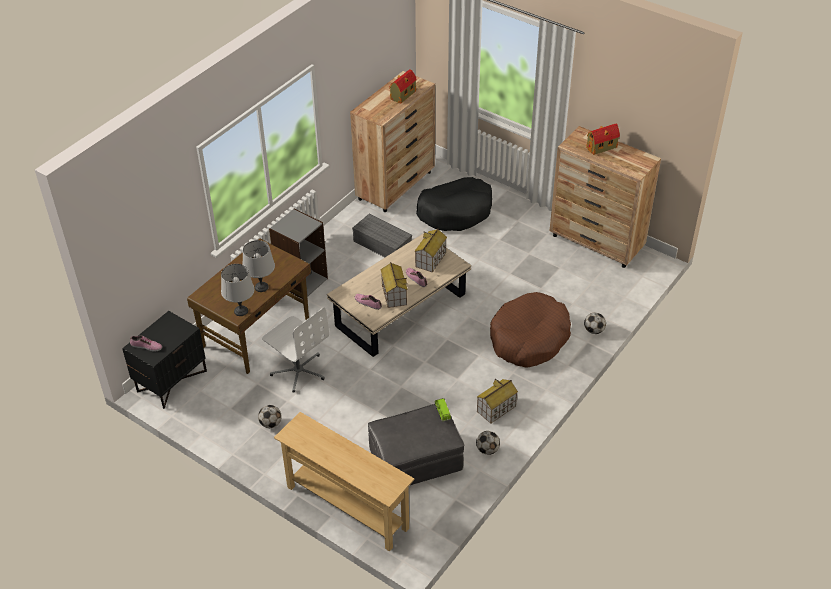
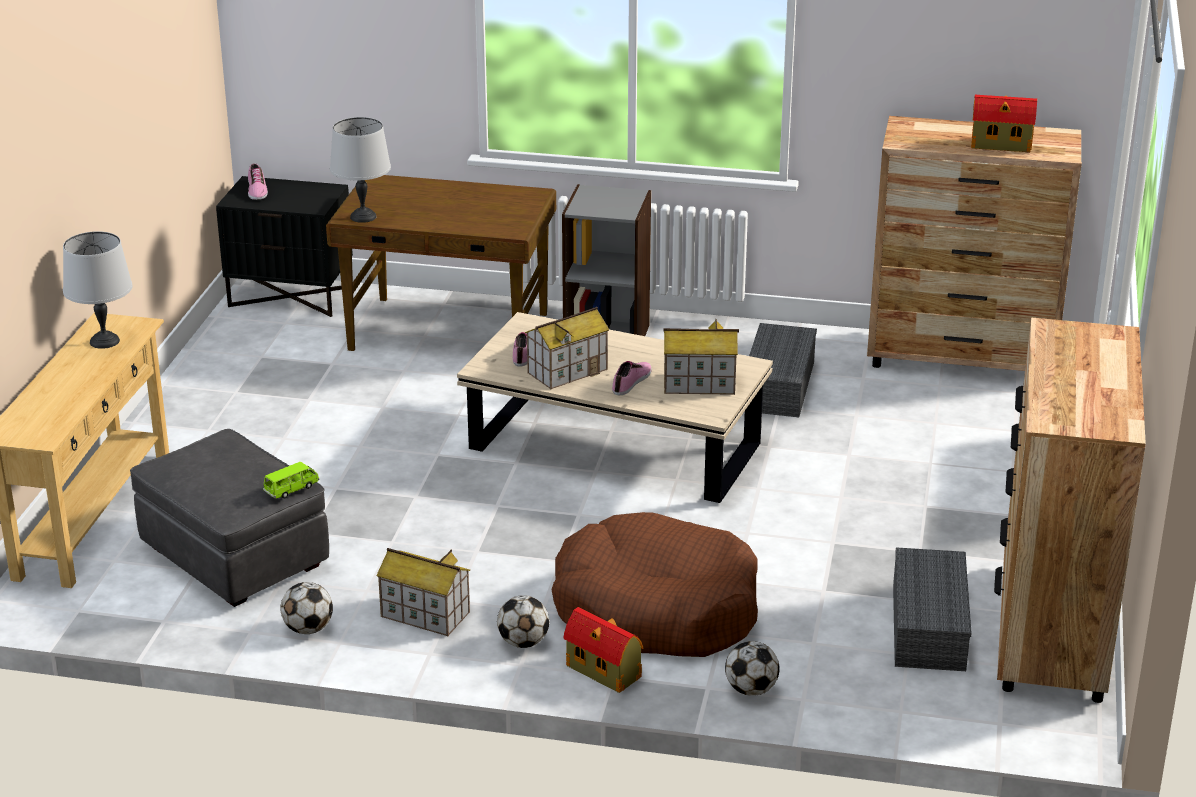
camera: 65 degrees right, 15 degrees down
(261, 287) = (434, 218): grey table lamp -> grey table lamp (105, 341)
(271, 424) = (247, 399): football -> football (523, 642)
(298, 370) = (386, 391): white office chair -> none
(455, 211) = (957, 437): black dog bed -> none
(577, 270) = (926, 626): none -> grey storage box
(602, 147) = (1093, 366): toy house -> toy house (604, 672)

